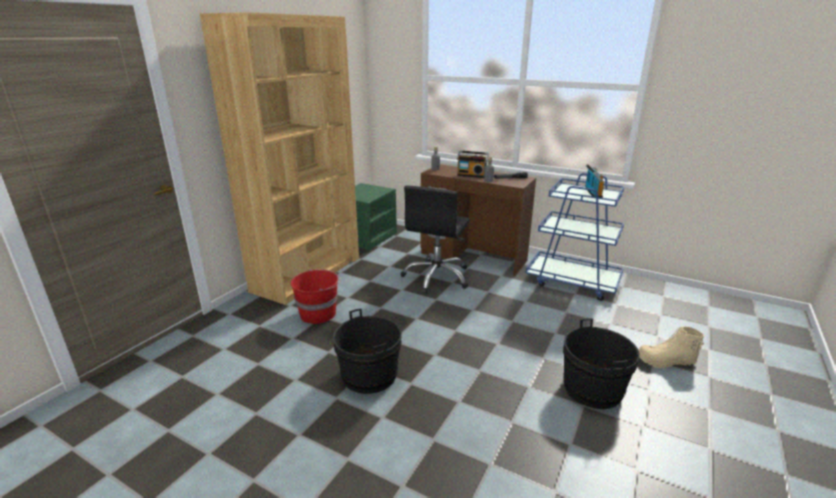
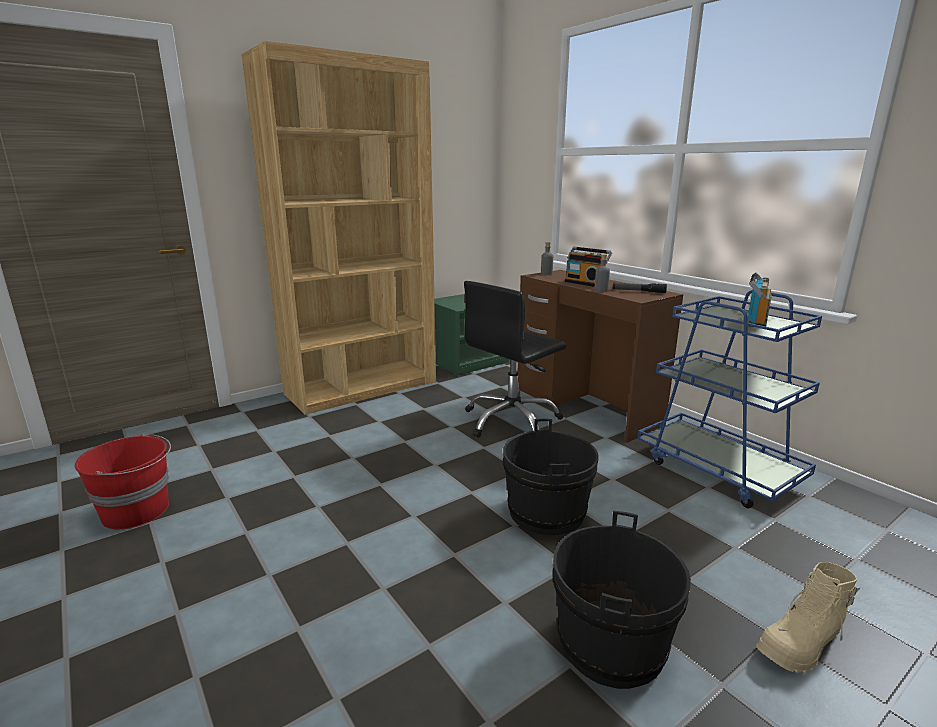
camera: 25 degrees right, 5 degrees down
(319, 313) = (329, 432): red bucket -> red bucket (137, 511)
(369, 375) = (309, 517): black bucket -> black bucket (546, 512)
(665, 361) = (801, 644): beige boot -> beige boot turned 60 degrees counterclockwise

